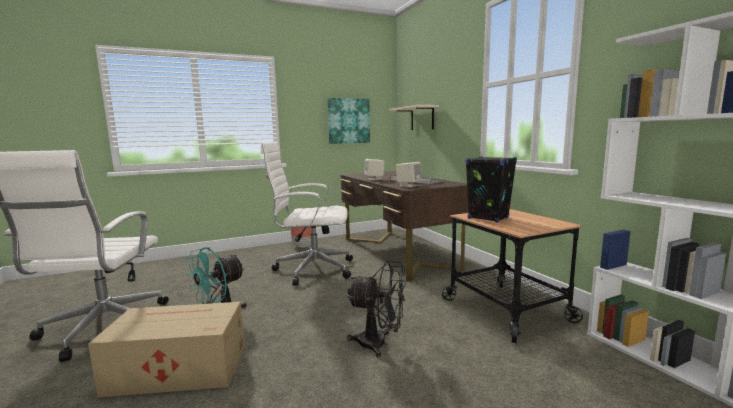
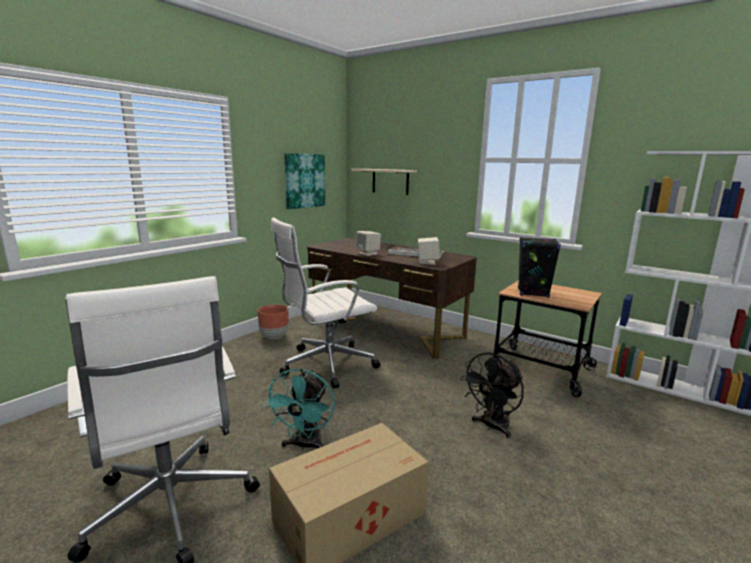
camera: 30 degrees left, 5 degrees up
(379, 344) = (492, 427): black fan -> black fan turned 150 degrees clockwise

